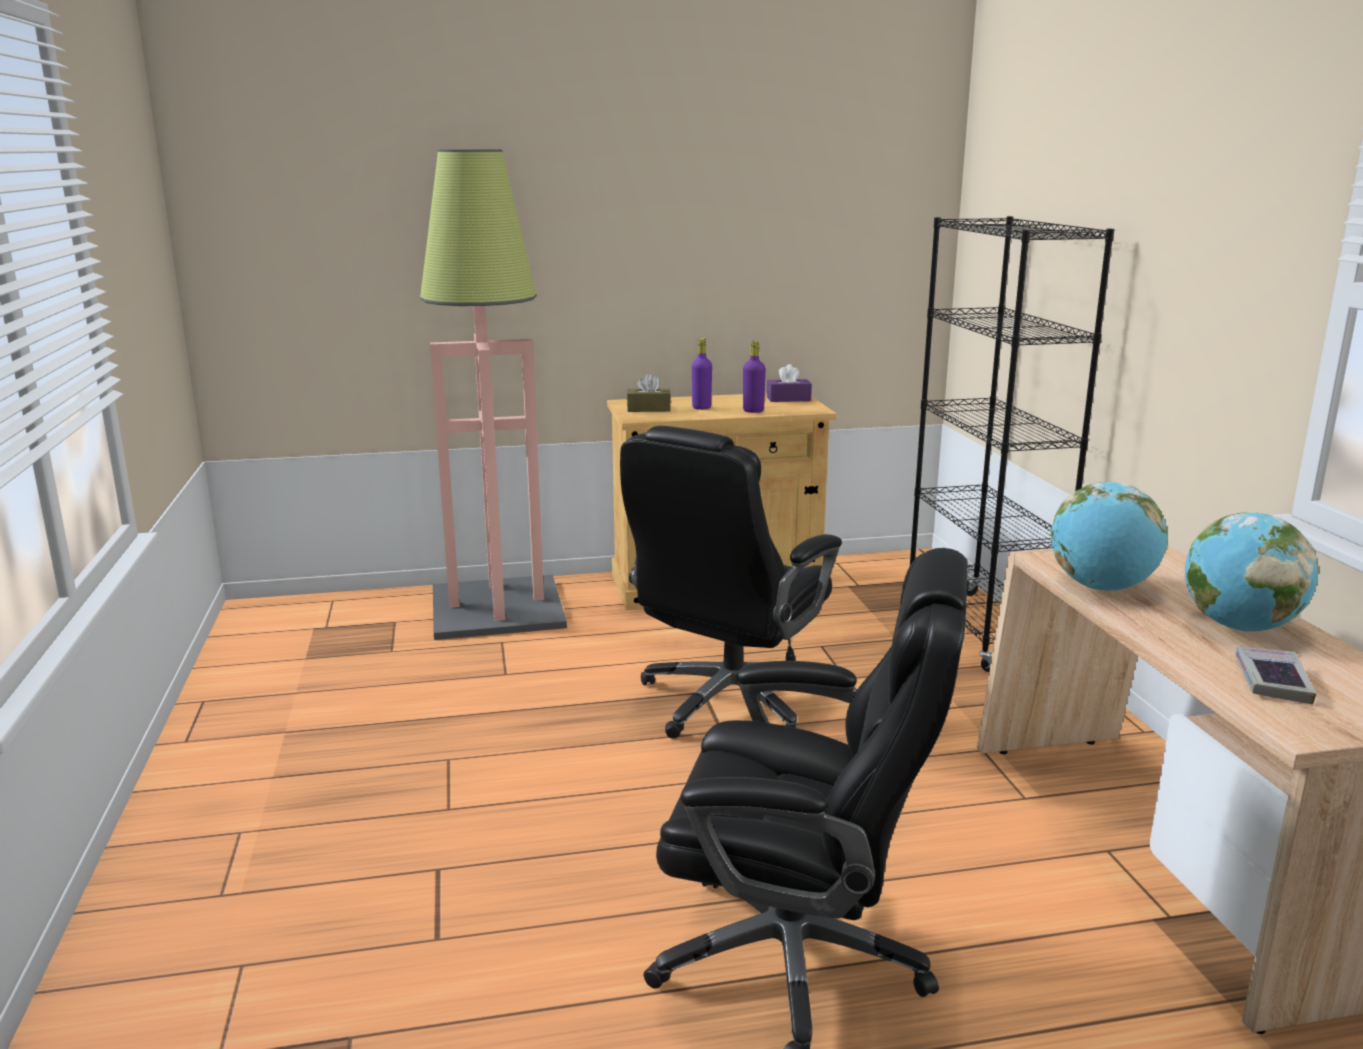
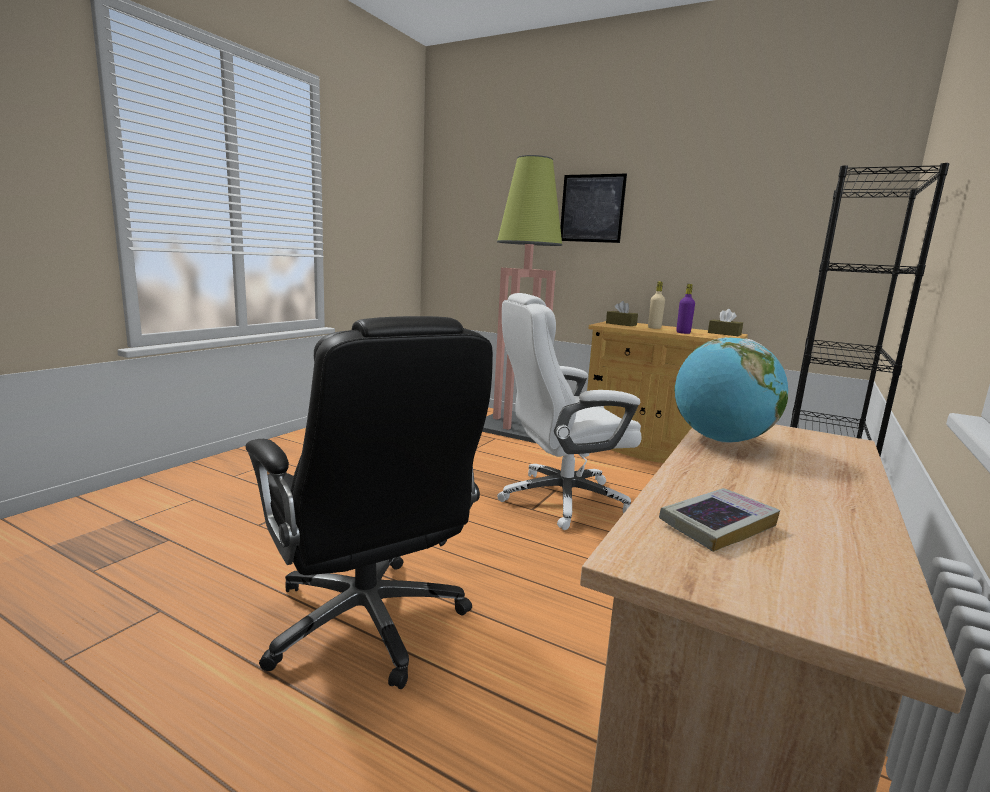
camera: 40 degrees right, 5 degrees down
(548, 221) = (592, 208): none -> picture
(701, 407) = (654, 328): purple bottle -> beige bottle
(728, 702) = (560, 499): black office chair -> white office chair
(788, 399) = (724, 334): purple tissue box -> brown tissue box
(1239, 627) = (795, 492): globe -> none

